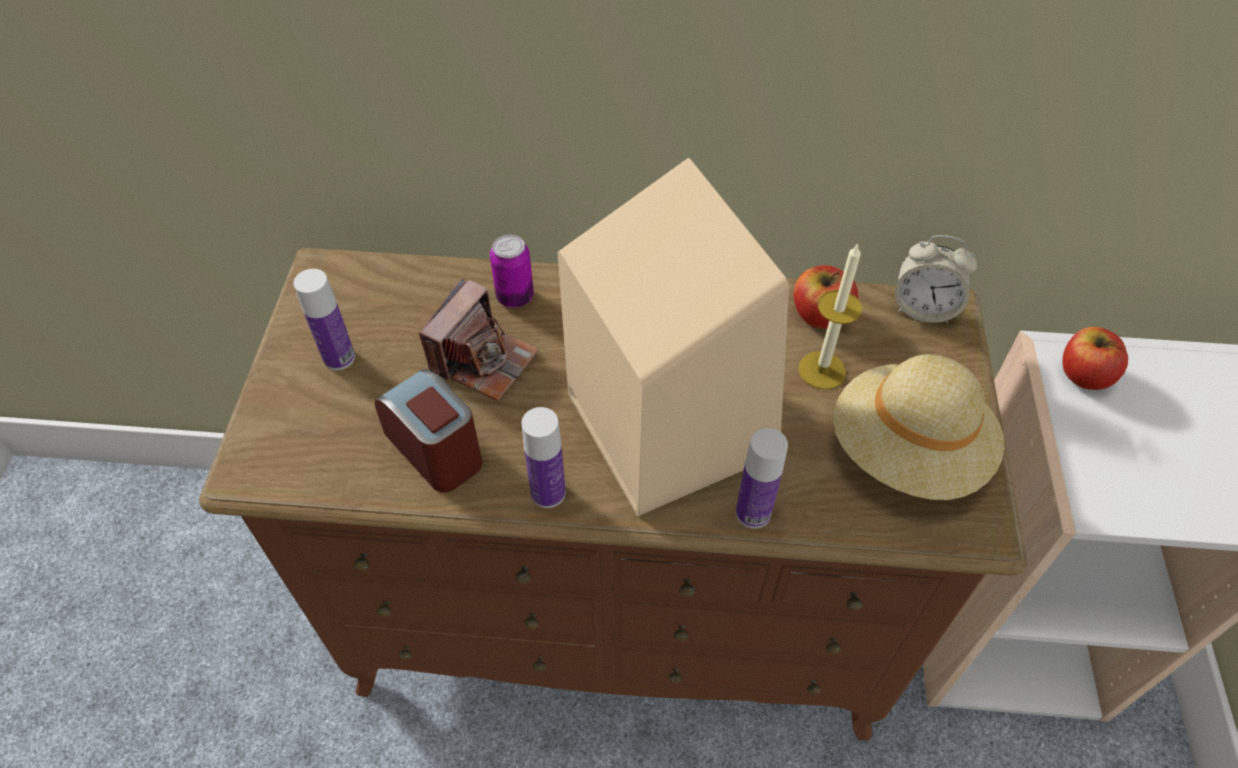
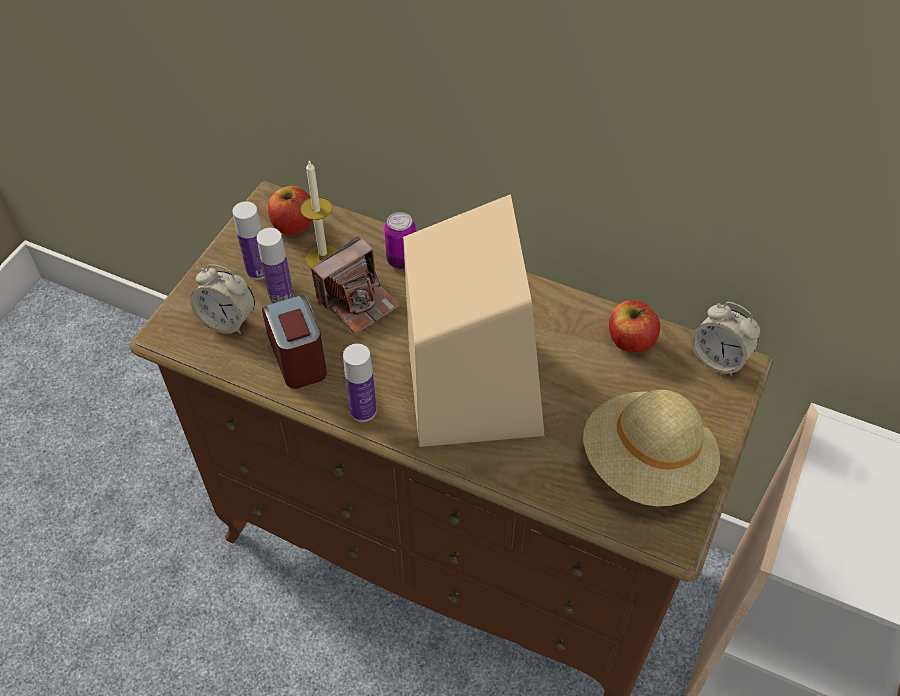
camera: 20 degrees right, 0 degrees up
(324, 431) = (228, 320): none -> alarm clock
(753, 513) = (504, 471): bottle -> bottle (281, 296)
(822, 370) = (610, 383): candle -> candle (323, 258)
(1083, 374) = (847, 454): apple -> apple (293, 225)

